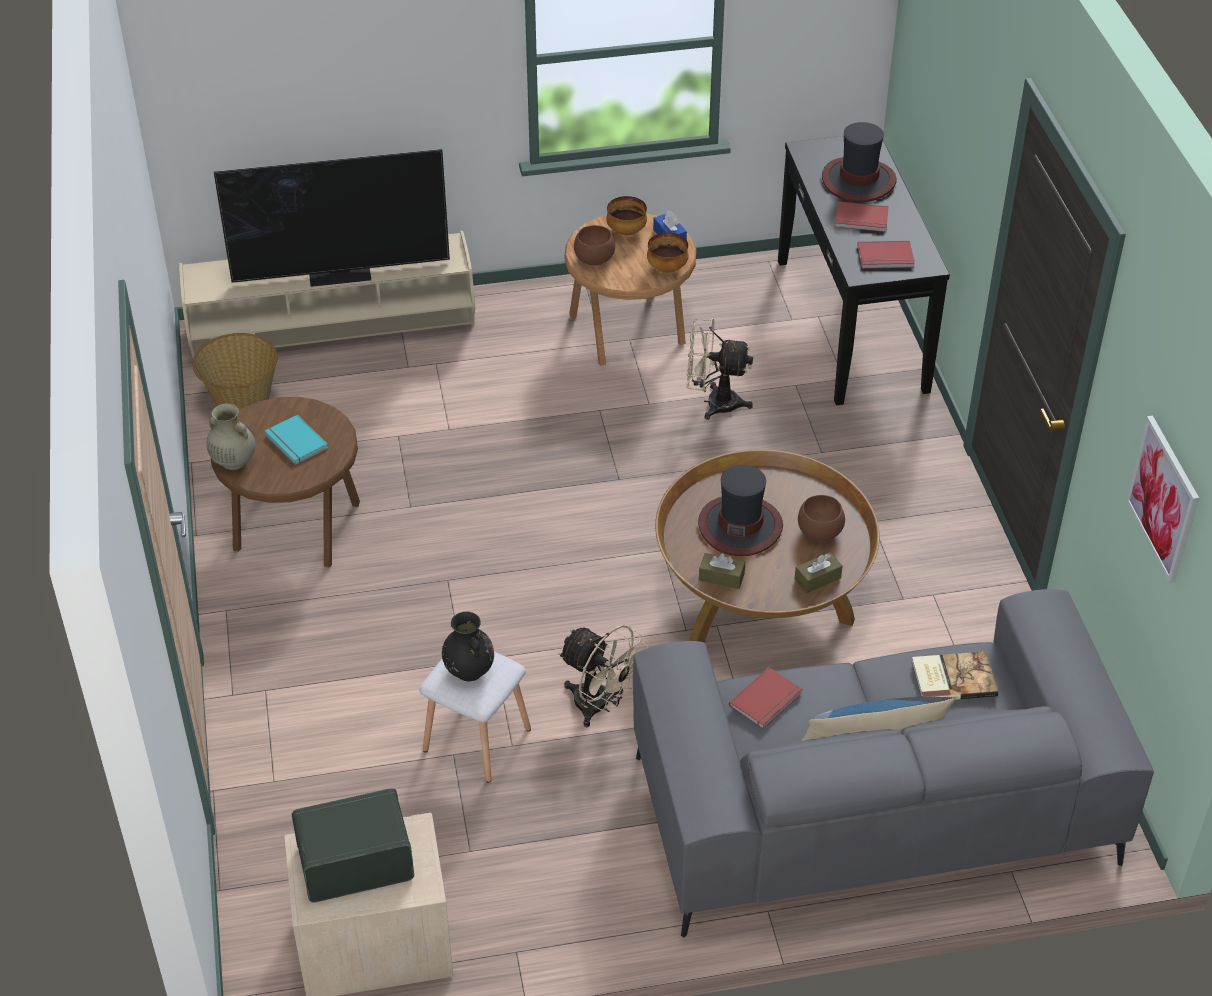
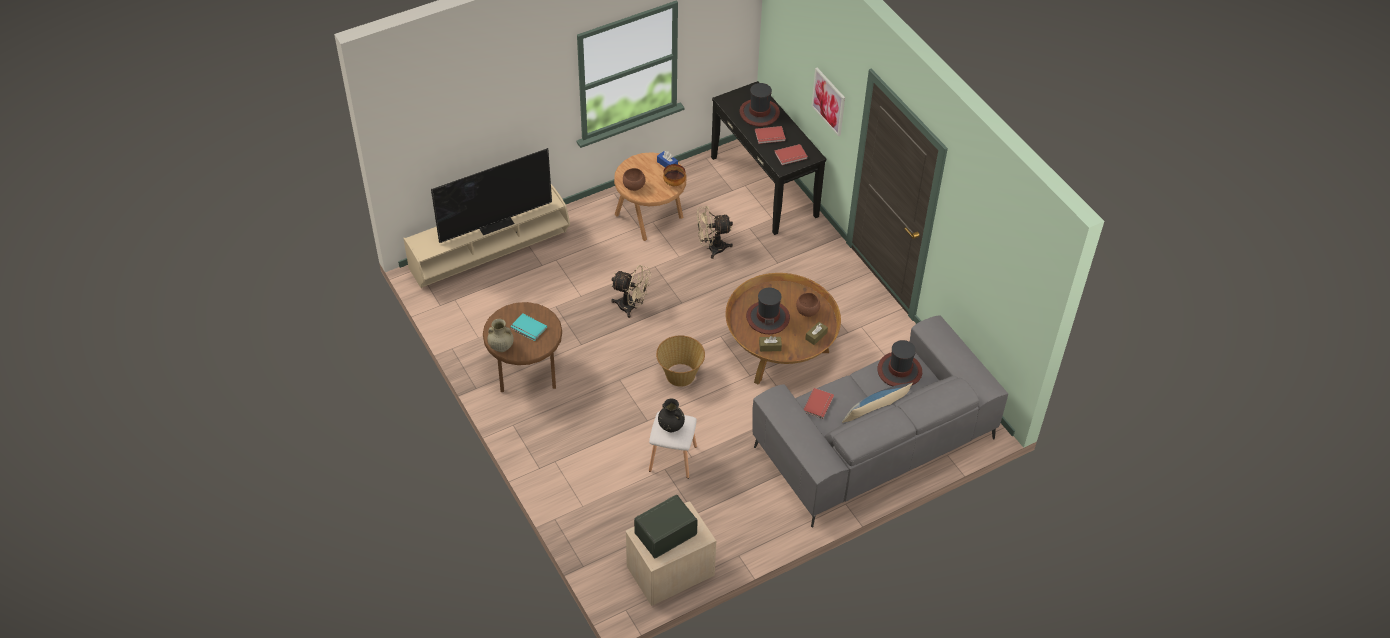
camera: 20 degrees left, 5 degrees up
(242, 404) = (462, 309): basket -> basket (680, 375)
(600, 706) = (725, 426): beige fan -> beige fan (631, 307)
(626, 232) = (643, 166): bowl -> none
(952, 678) = (899, 371): book -> hat
(1163, 498) = (990, 268): picture -> picture (829, 101)

